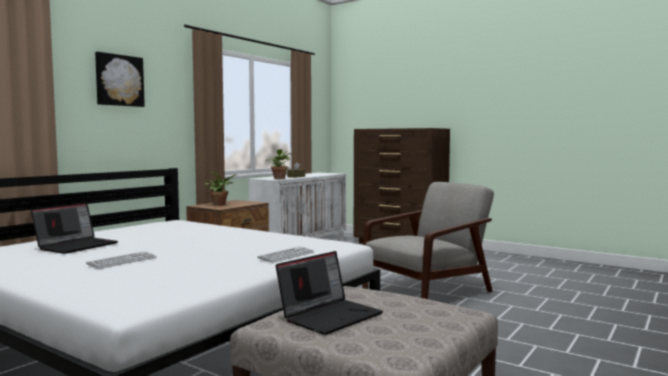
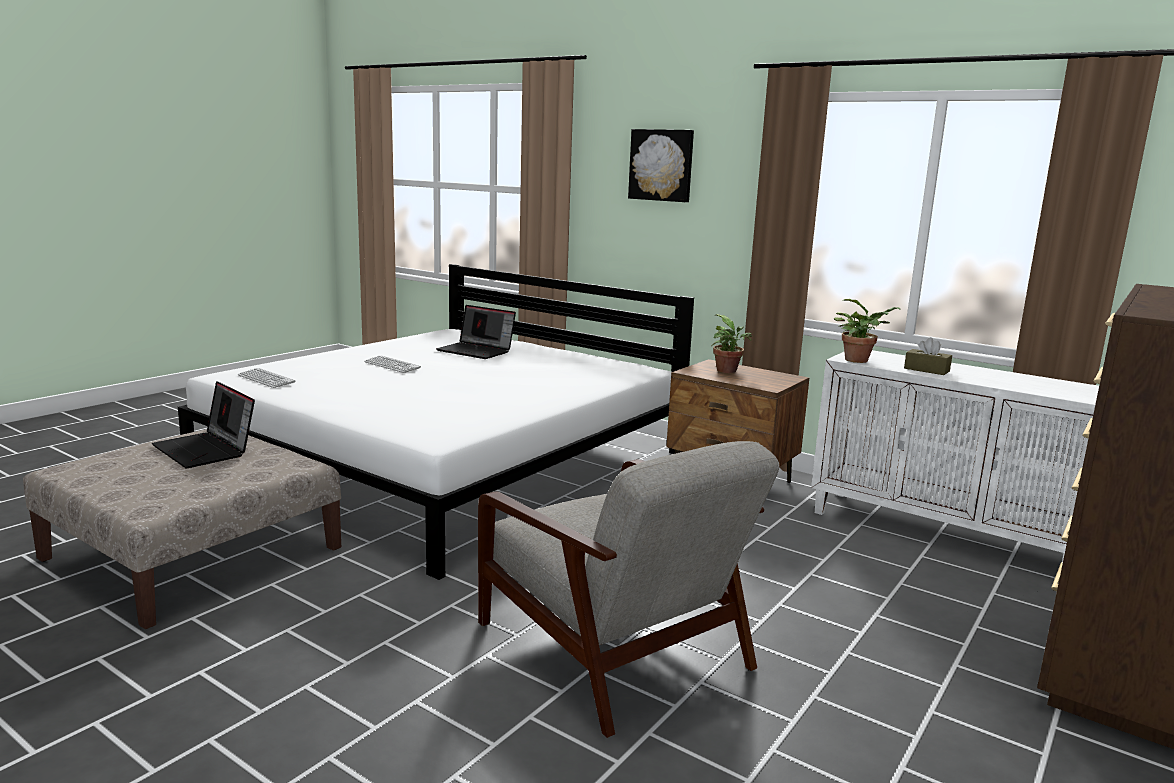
camera: 90 degrees right, 10 degrees up
(286, 255) = (378, 412): keyboard -> keyboard (266, 379)

